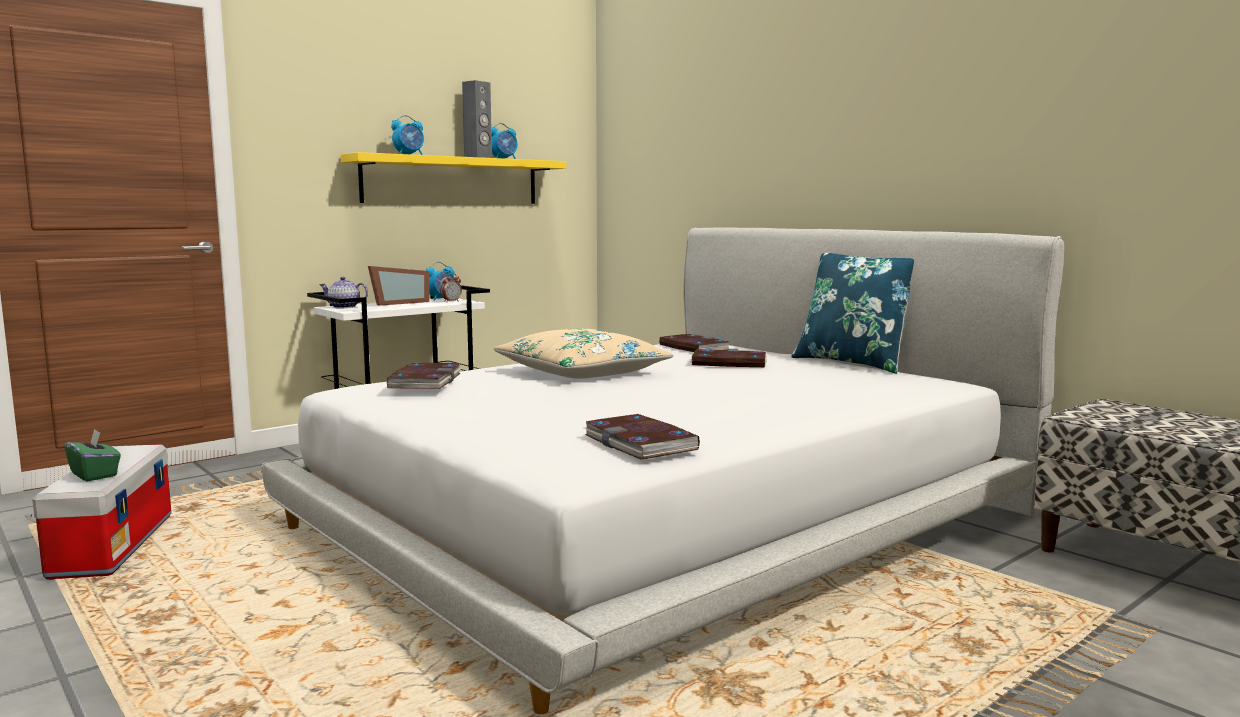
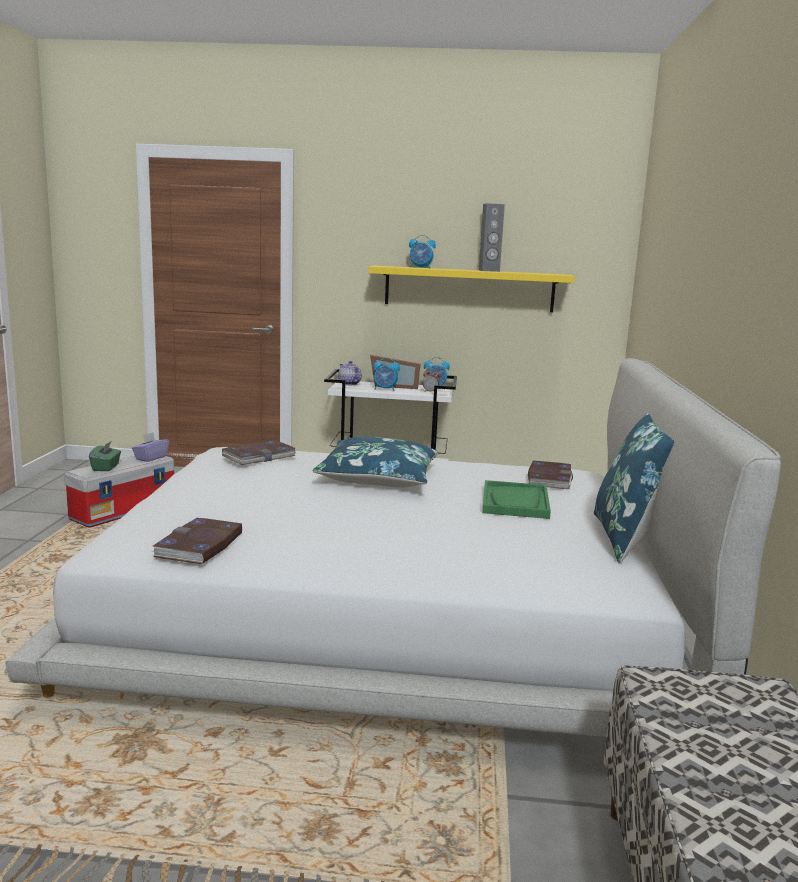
camera: 45 degrees right, 5 degrees up
(132, 451) = (150, 458): none -> purple tissue box
(504, 159) = (517, 272): alarm clock -> alarm clock (385, 389)
(582, 372) = (378, 477): beige pillow -> blue pillow
(728, 363) = (515, 502): book -> green tray

